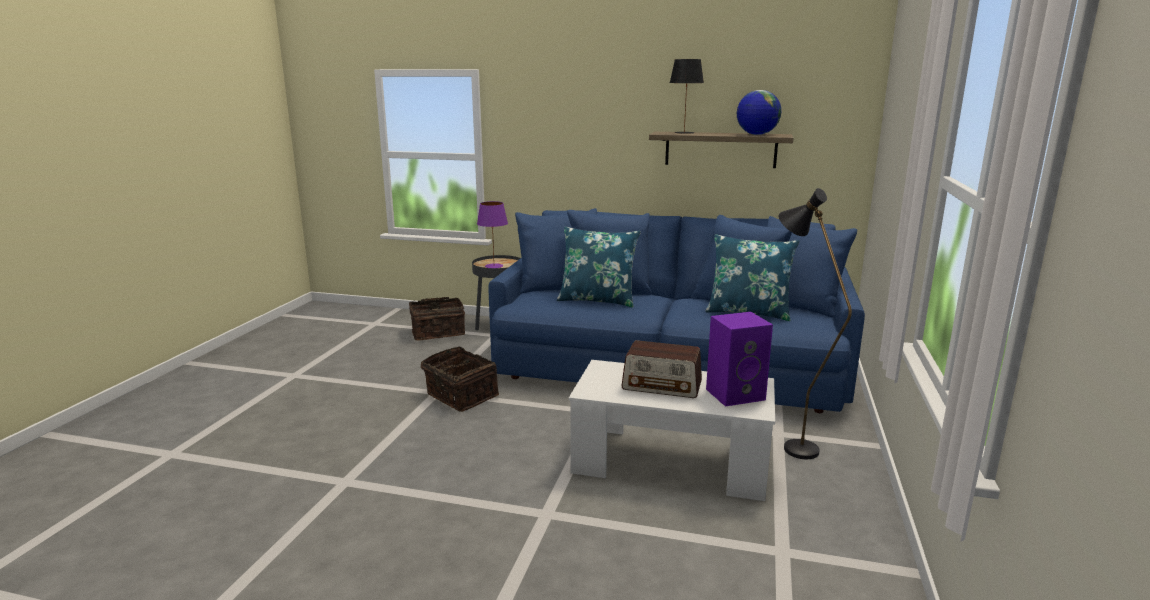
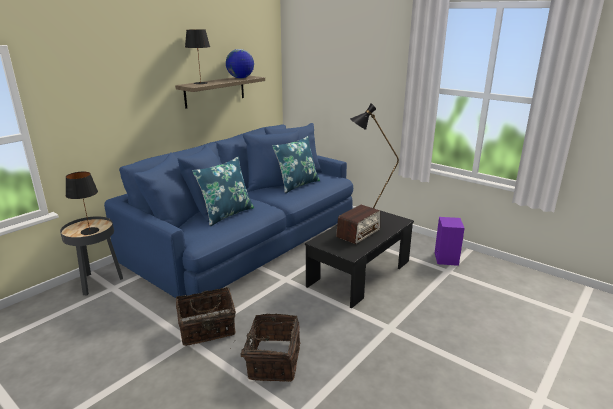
camera: 65 degrees left, 5 degrees up
(437, 333) = (62, 316): basket -> basket (272, 361)
(494, 266) = (89, 231): purple table lamp -> black table lamp
(670, 462) = (359, 273): white coffee table -> black coffee table
(736, 394) = (380, 219): purple speaker -> purple speaker (445, 258)

